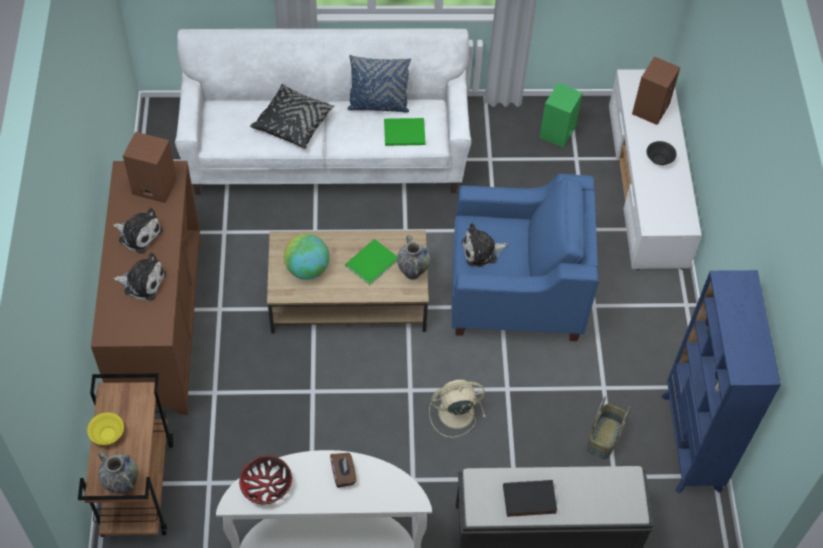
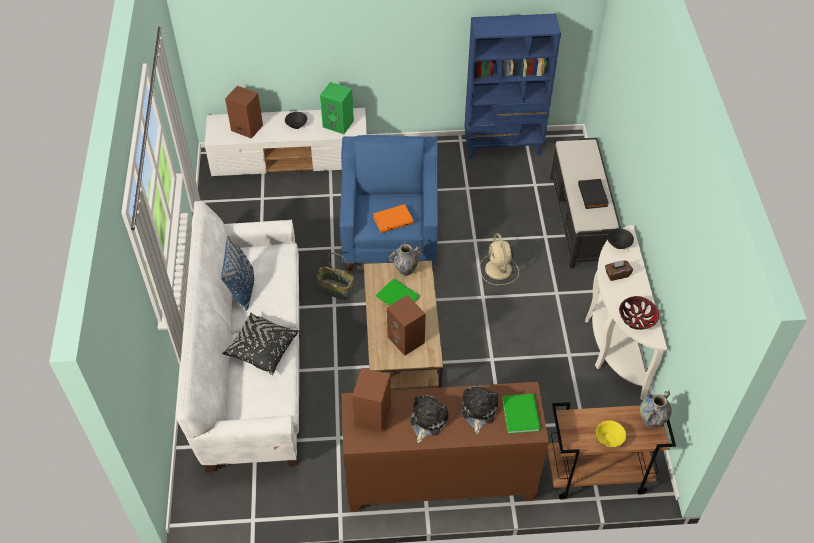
camera: 90 degrees left, 5 degrees down
(307, 269) = (407, 340): globe -> brown speaker
(396, 485) = (618, 244): none -> black bowl
(405, 134) = (277, 267): green book -> green book (521, 413)
(481, 251) = (393, 219): plush toy -> orange book
(557, 133) = (236, 209): green speaker -> green speaker (339, 124)
(604, 438) = (507, 188): basket -> basket (337, 289)

